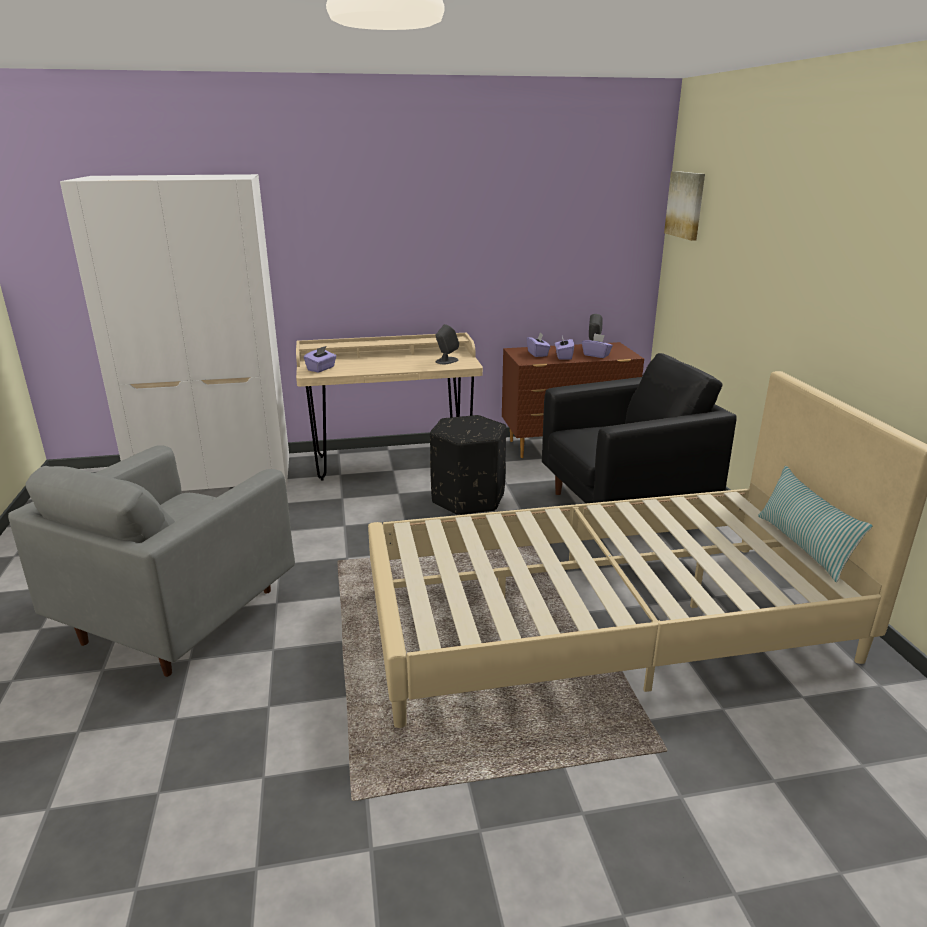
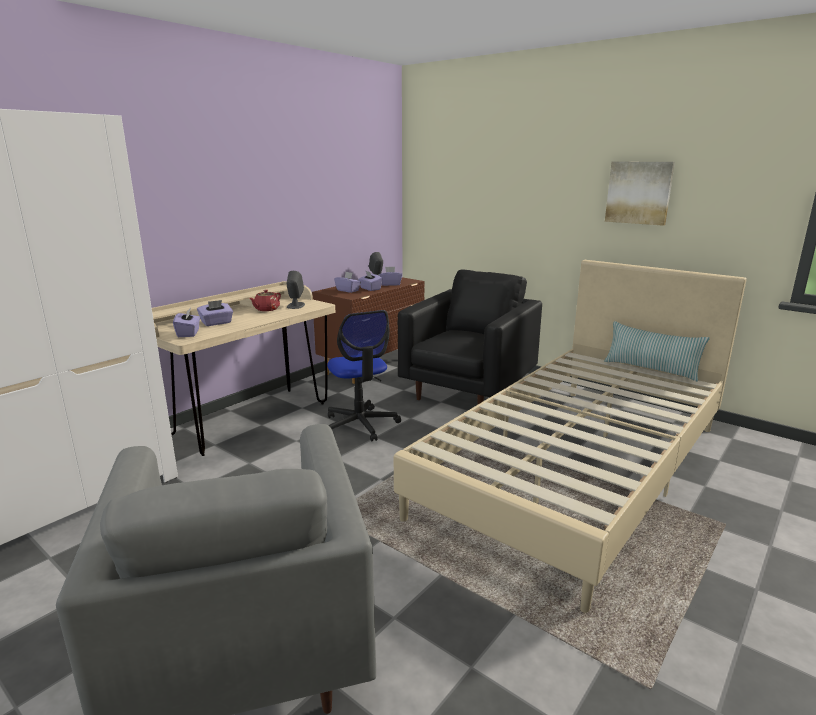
camera: 40 degrees left, 5 degrees down
(356, 364) = (216, 323): none -> purple tissue box
(416, 359) = (266, 309): none -> red teapot
(467, 499) = (360, 425): black ottoman -> office chair
(686, 205) = (427, 160): picture -> picture (639, 192)

